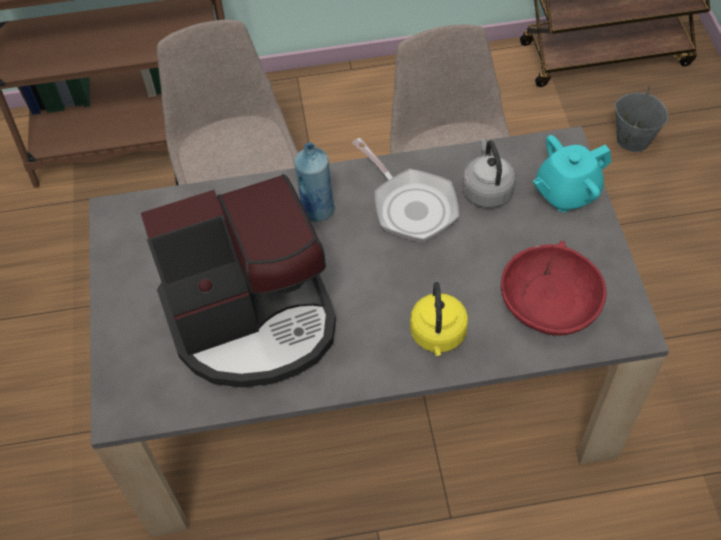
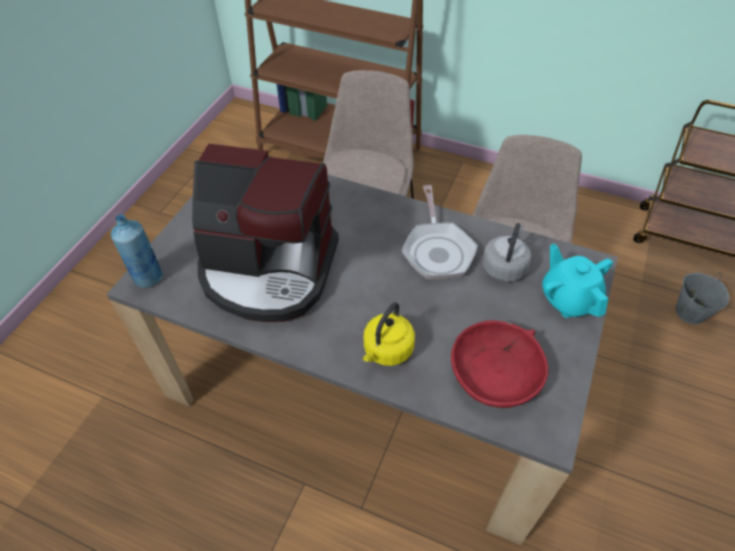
camera: 30 degrees right, 5 degrees down
(317, 210) = (369, 221): blue bottle -> blue bottle (148, 277)
(566, 192) = (568, 299): turquoise teapot -> turquoise teapot turned 60 degrees clockwise

